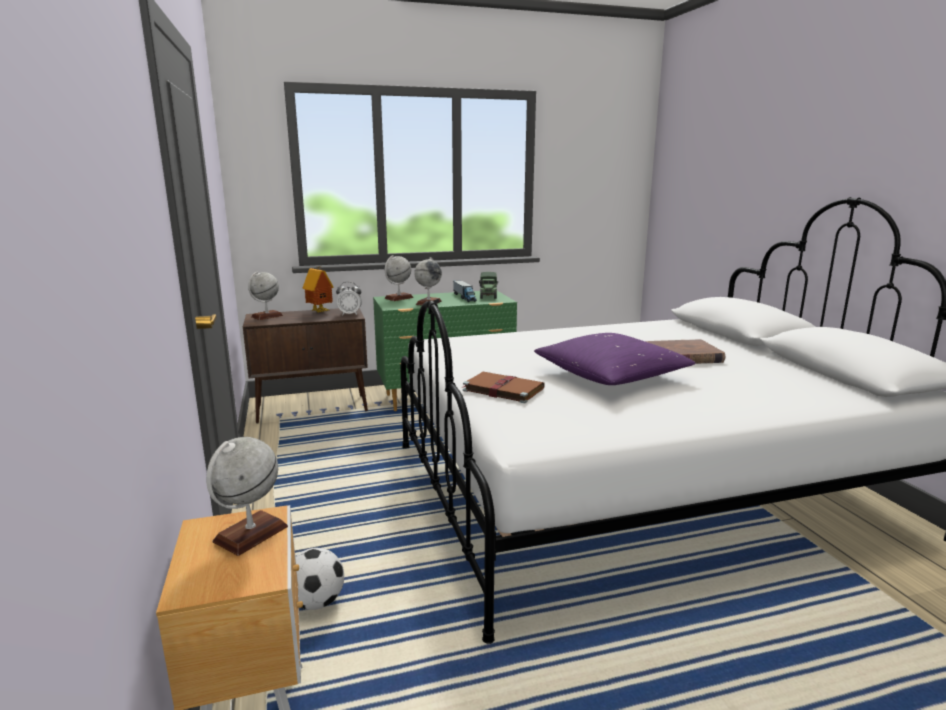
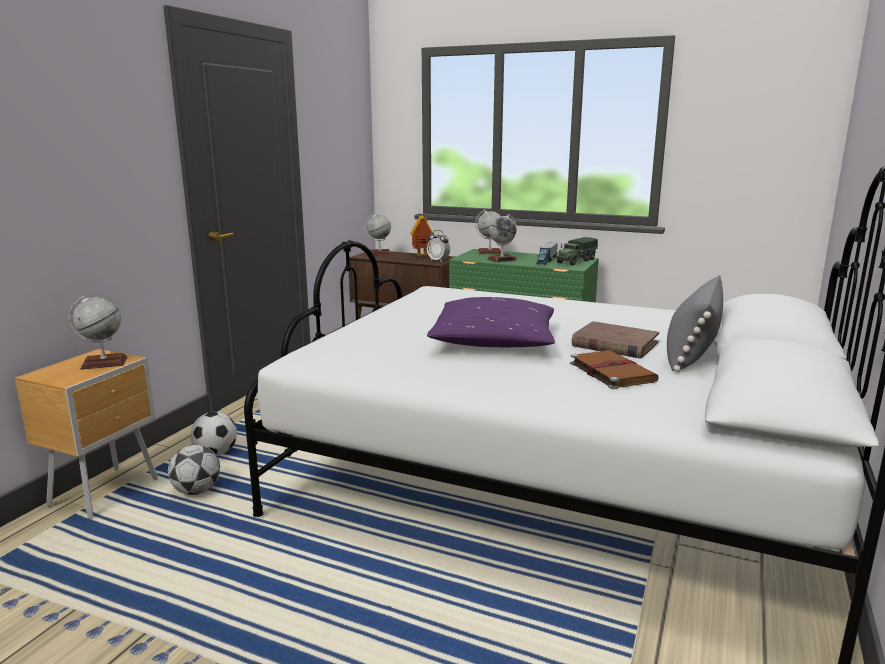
camera: 40 degrees right, 0 degrees up
(373, 654) = (197, 491): none -> football
(502, 389) = (382, 328): brown book -> brown book (610, 372)
(729, 348) = (692, 350): none -> grey pillow

